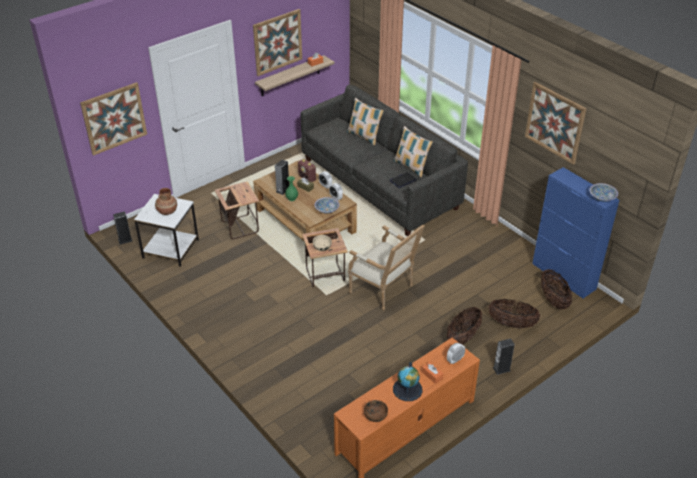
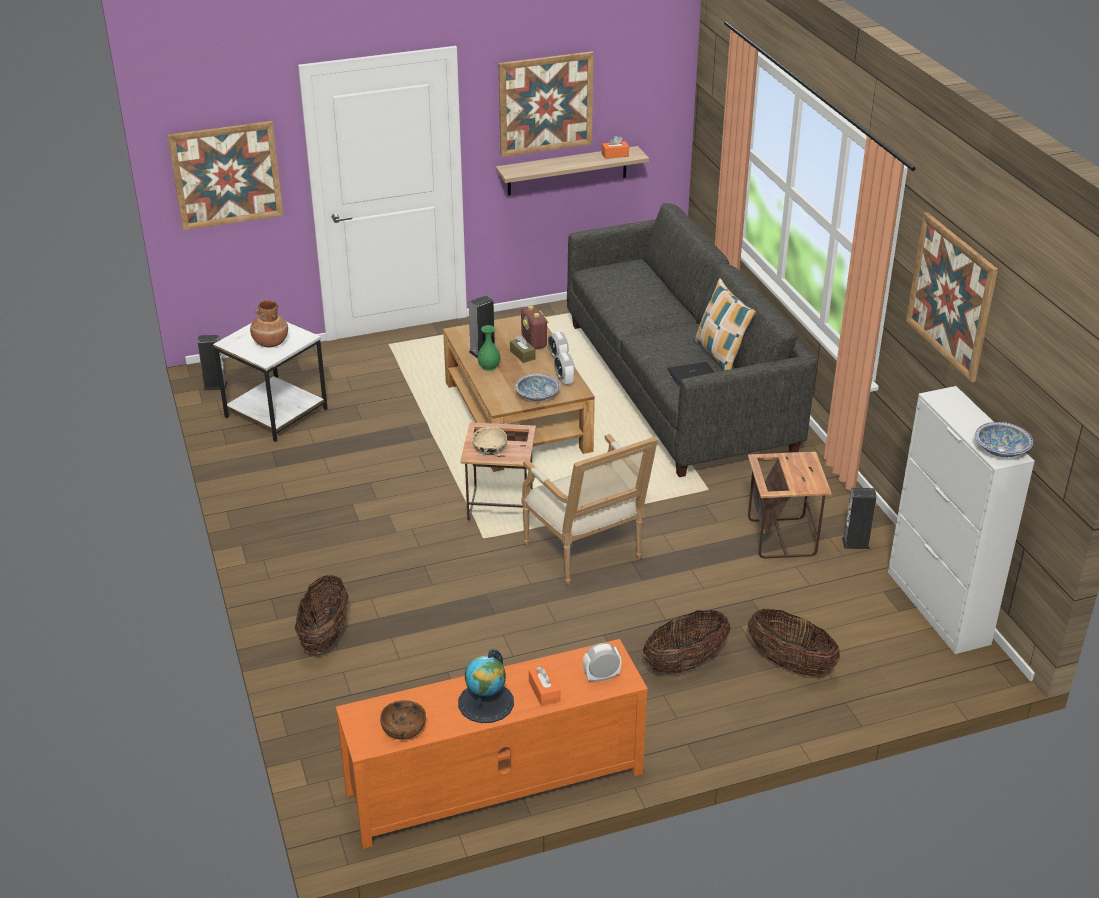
camera: 20 degrees right, 5 degrees down
(239, 226) = (404, 403): side table -> side table (781, 537)
(364, 136) = (667, 295): pillow -> none
(501, 369) = (726, 734): speaker -> speaker (856, 543)
(553, 300) = (895, 643): basket -> basket (324, 636)
(564, 276) = (938, 608): blue cabinet -> white cabinet

